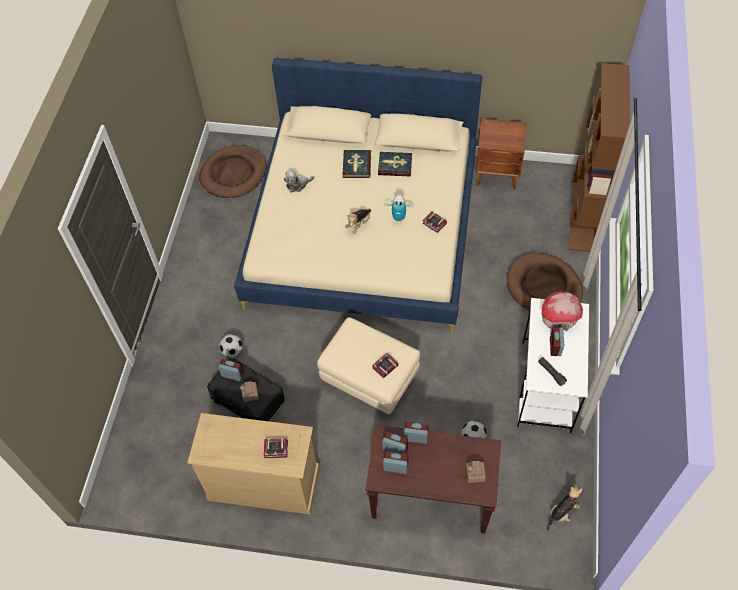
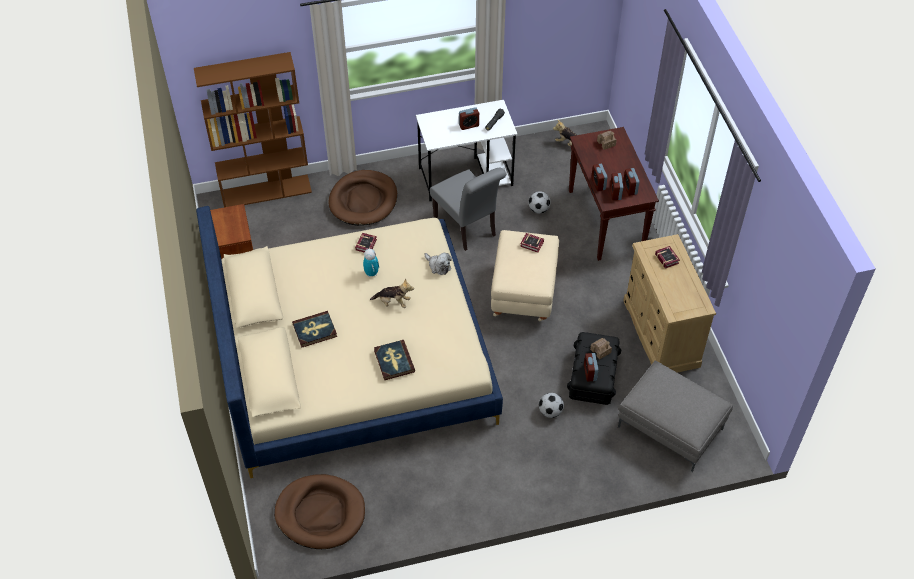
camera: 115 degrees left, 5 degrees down
(162, 439) = (669, 428): none -> grey ottoman
(298, 184) = (362, 372): plush toy -> plush toy (438, 266)
(395, 165) = (302, 298): book -> book (394, 361)
(472, 362) = (467, 228): none -> grey chair
(559, 319) = (440, 128): toy house -> none

